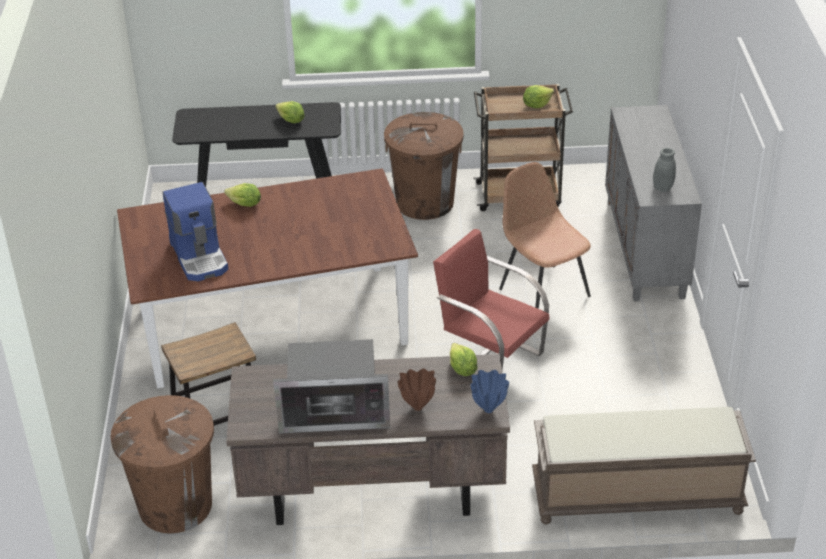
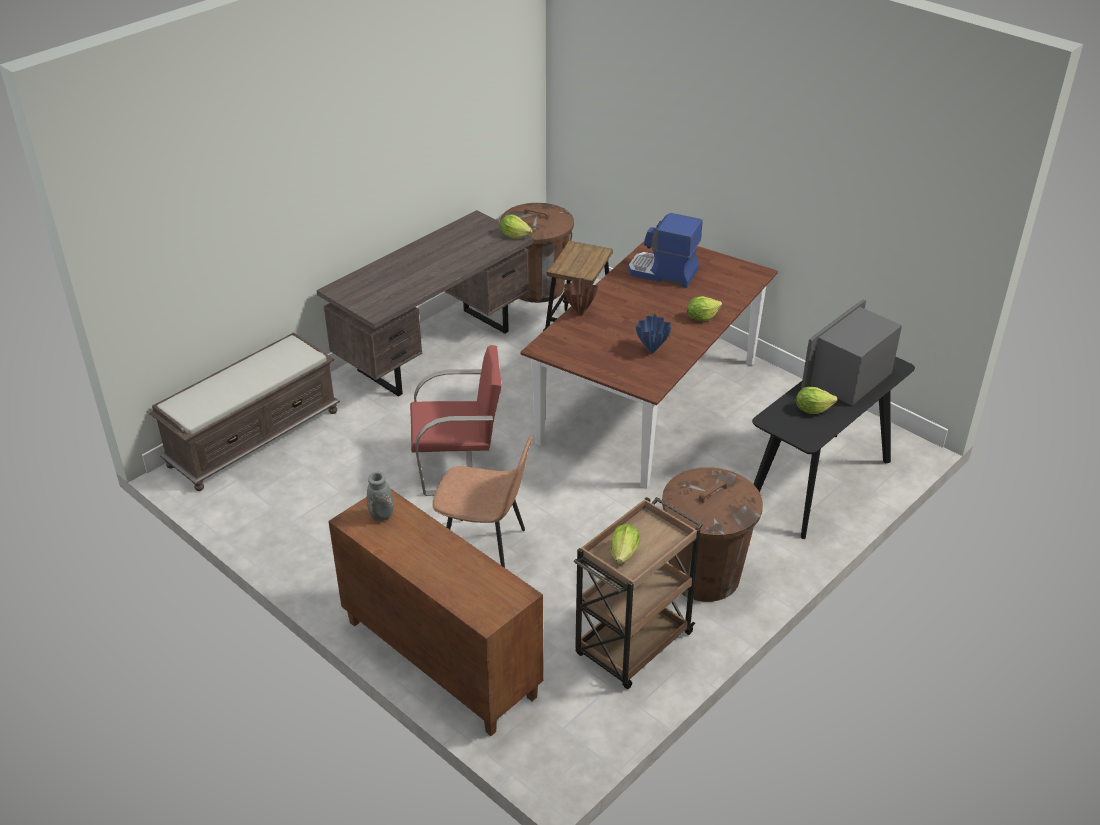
camera: 135 degrees right, 0 degrees up
(334, 410) = (436, 247): microwave -> microwave (849, 378)
(417, 408) = (388, 271): brown vase -> brown vase (580, 312)
(462, 369) = (386, 303): lettuce -> lettuce (515, 235)
(489, 409) = (340, 292): blue vase -> blue vase (651, 351)
(646, 249) = (438, 659): grey cabinet -> brown cabinet

